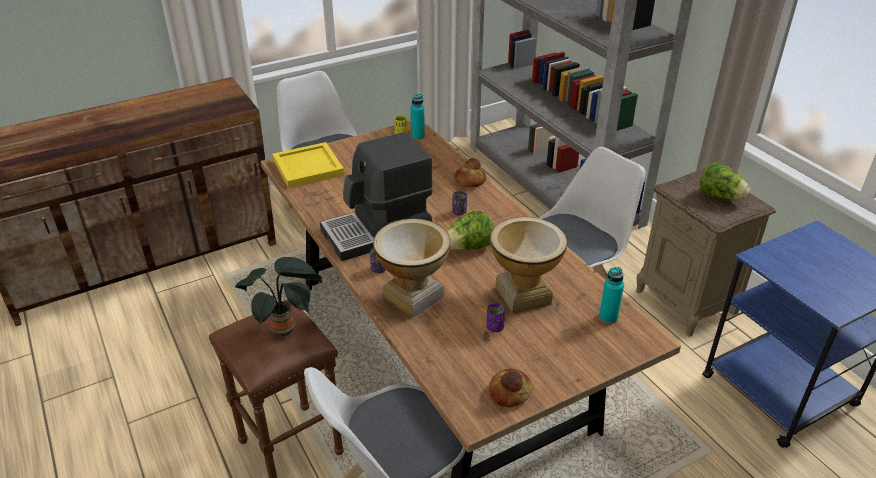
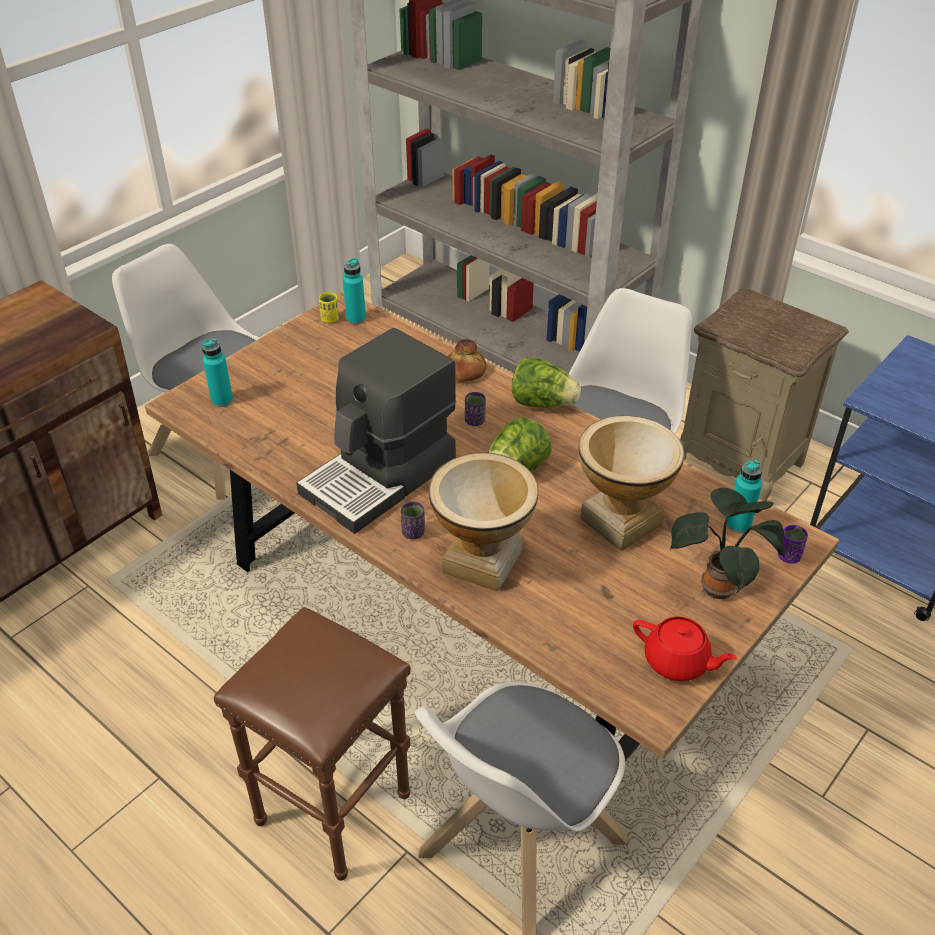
camera: 20 degrees left, 5 degrees up
(286, 328) = (330, 656): potted plant -> potted plant (719, 586)
(307, 167) = (222, 400): yellow tray -> turquoise bottle
(495, 327) = (610, 576): purple cup -> purple cup (788, 556)
(510, 393) = (677, 662): bread -> red teapot
(719, 196) = (778, 325): lettuce -> lettuce (542, 403)

